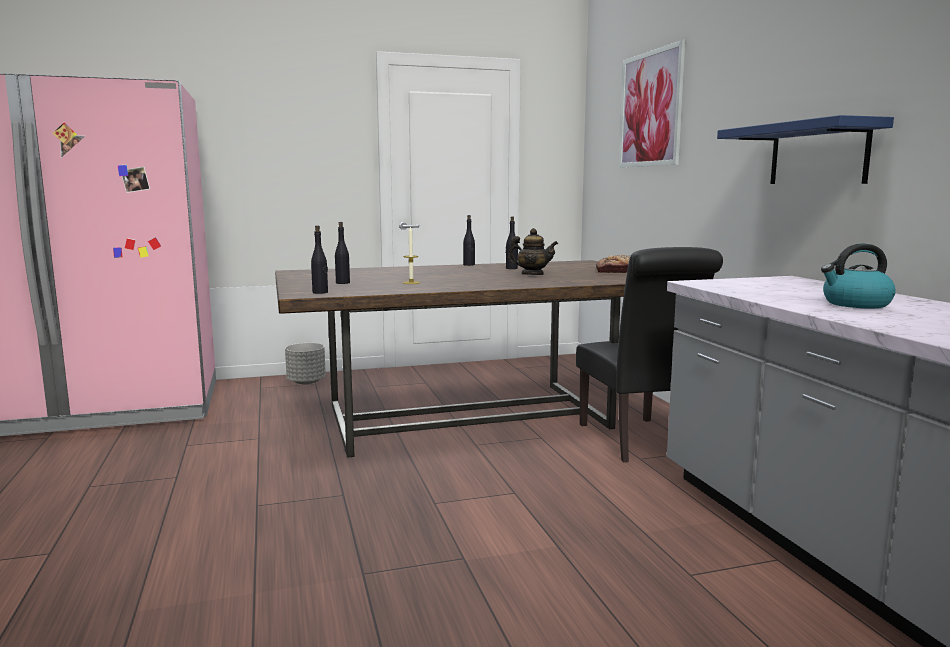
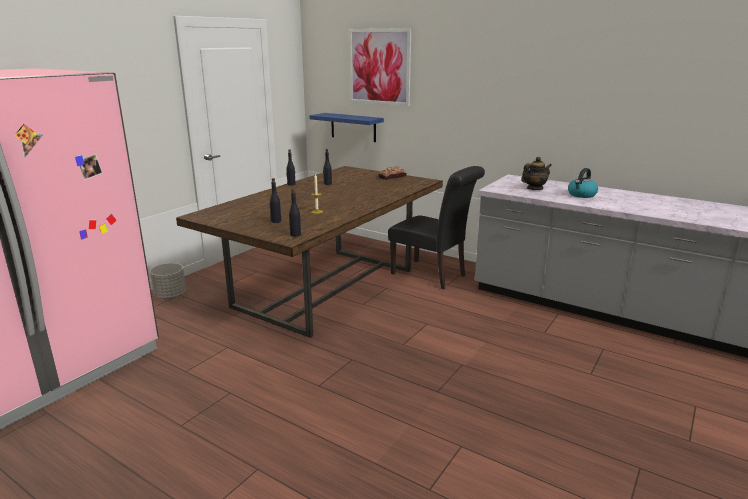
camera: 40 degrees left, 10 degrees up
(532, 274) = (357, 188): teapot -> teapot (534, 189)
(818, 154) = (520, 112): blue shelf -> blue shelf (353, 127)

